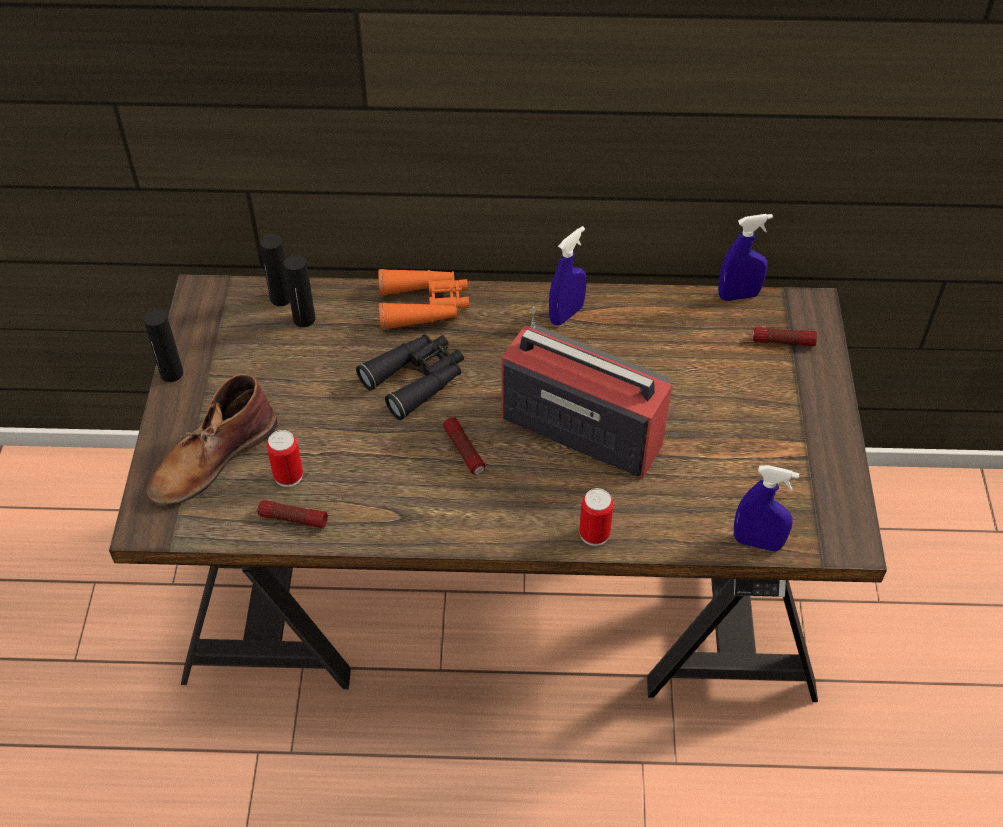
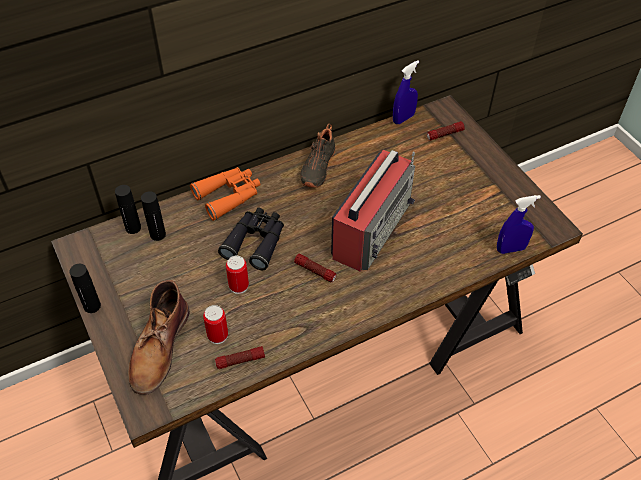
camera: 30 degrees left, 0 degrees up
(566, 314) = (317, 167): blue spray bottle -> black shoe
(580, 429) = (372, 229): radio -> radio turned 120 degrees clockwise
(594, 533) = (423, 285): can -> can (238, 286)

